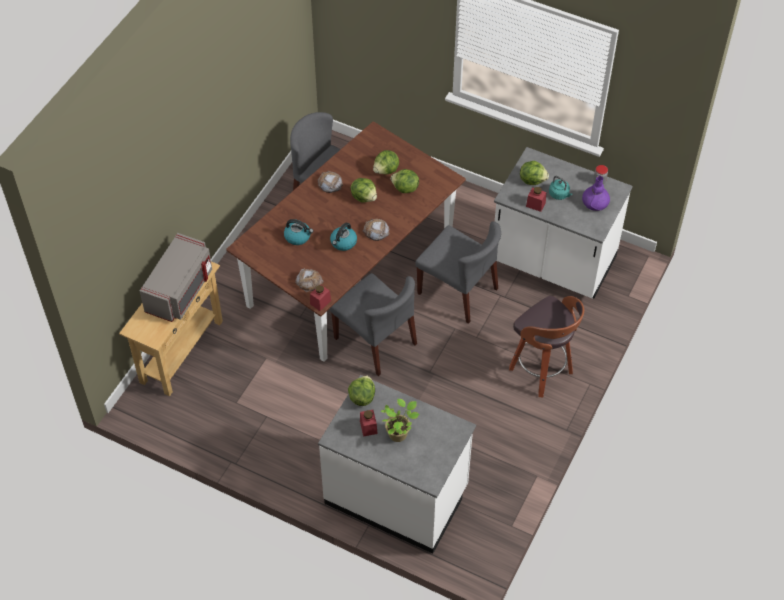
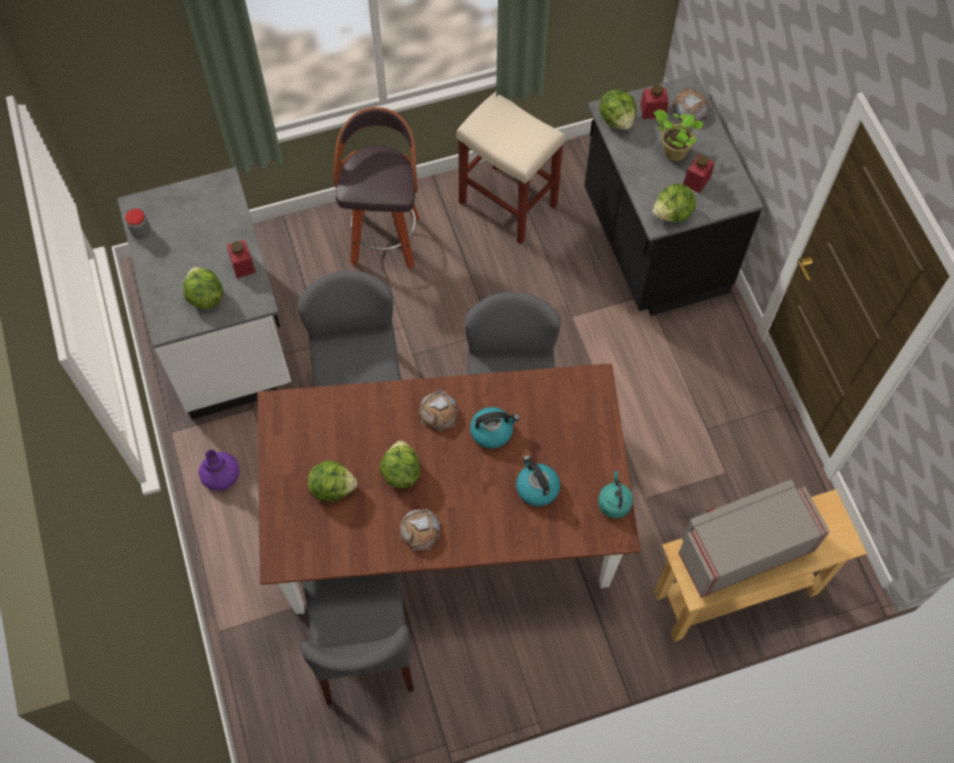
camera: 135 degrees left, 10 degrees up
(309, 281) = (583, 414): bread -> bread (689, 108)
(320, 302) = (596, 377): red jar -> red jar (653, 110)
(397, 495) = (652, 244): white counter -> black counter
(405, 188) = (341, 440): lettuce -> lettuce (617, 119)
(501, 448) = (509, 204): none -> beige stool
(559, 194) = (203, 254): turquoise kettle -> turquoise kettle (614, 502)
(595, 203) = (182, 212): purple vase -> purple vase (221, 475)

